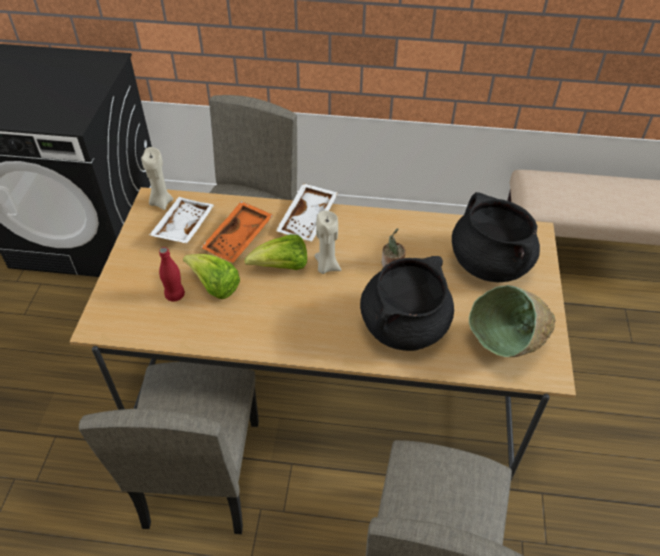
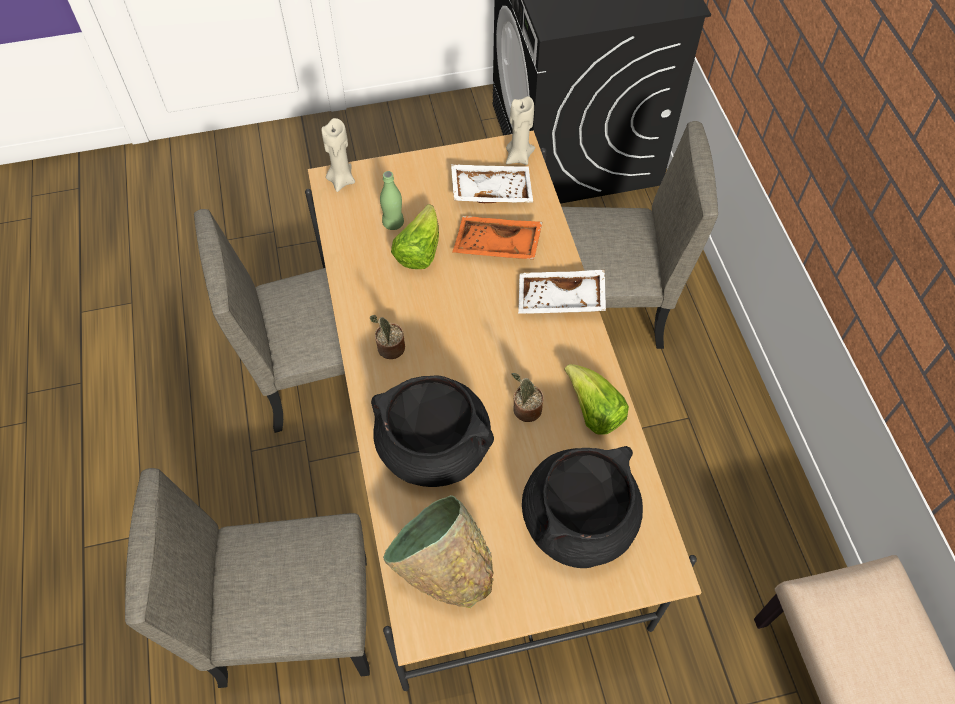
camera: 70 degrees right, 10 degrees up
(175, 295) = (393, 223): red bottle -> green bottle
(282, 267) = (472, 300): lettuce -> lettuce (593, 411)
(301, 330) = (389, 349): none -> potted plant
(326, 266) = (492, 342): beige candle -> beige candle (341, 180)

